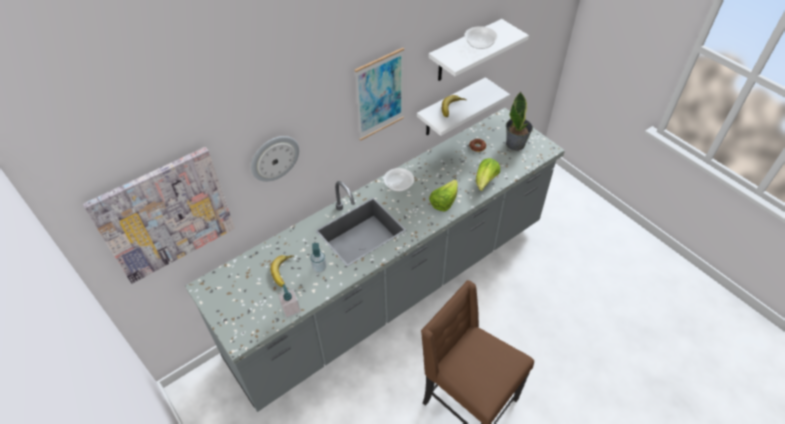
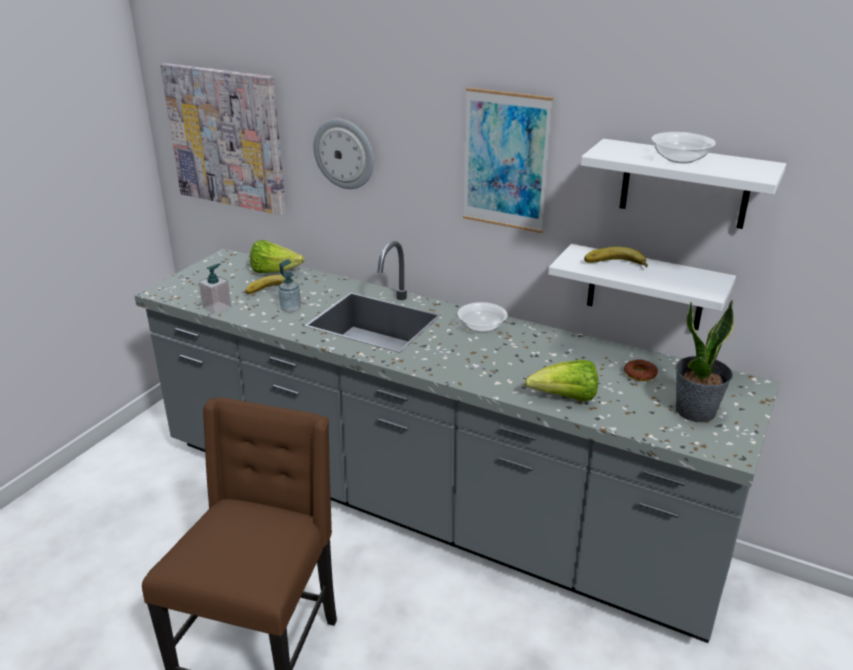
camera: 65 degrees right, 20 degrees down
(444, 202) = (481, 370): lettuce -> lettuce (274, 272)

